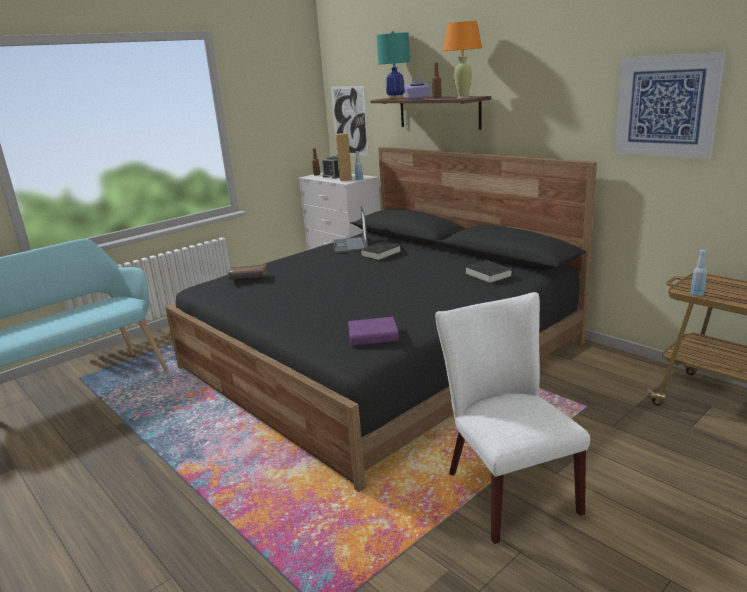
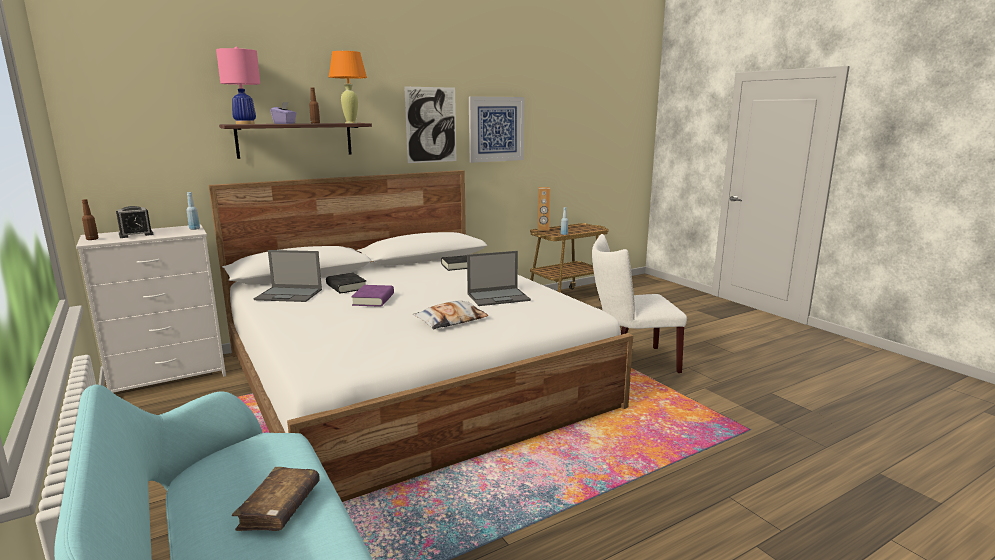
camera: 80 degrees left, 5 degrees down
(248, 277) = (346, 336): brown book -> brown book (279, 508)
(303, 302) = (451, 320): none -> pillow
(345, 179) = (173, 232): brown speaker -> brown speaker (543, 229)
(349, 120) = (124, 157): picture -> picture (431, 125)
(373, 336) = (555, 303): purple book -> purple book (373, 299)
(381, 308) = (499, 297): none -> laptop
(381, 355) = (410, 378): black bed -> white bed
(396, 98) = (245, 124): turquoise table lamp -> pink table lamp

